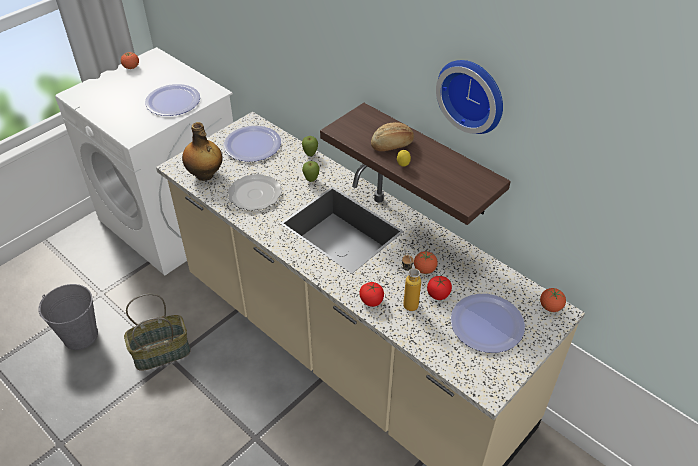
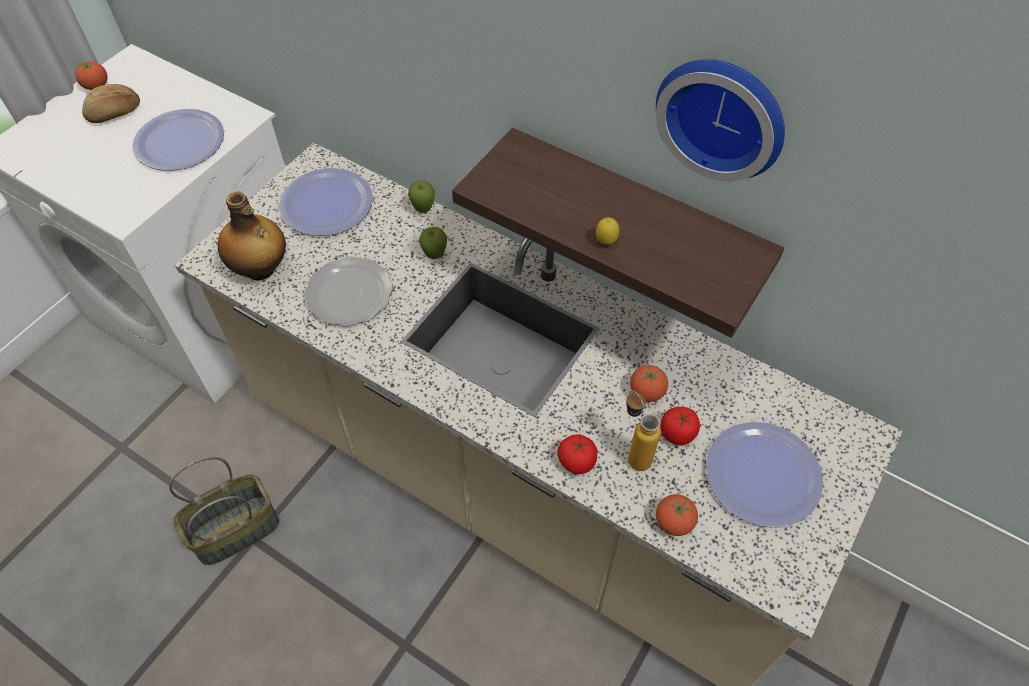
camera: 10 degrees left, 10 degrees up
(80, 335) = (103, 522): grey bucket -> none
(392, 145) = (579, 205): bread -> bread (115, 114)
(550, 307) = (850, 429): tomato -> tomato (673, 522)

